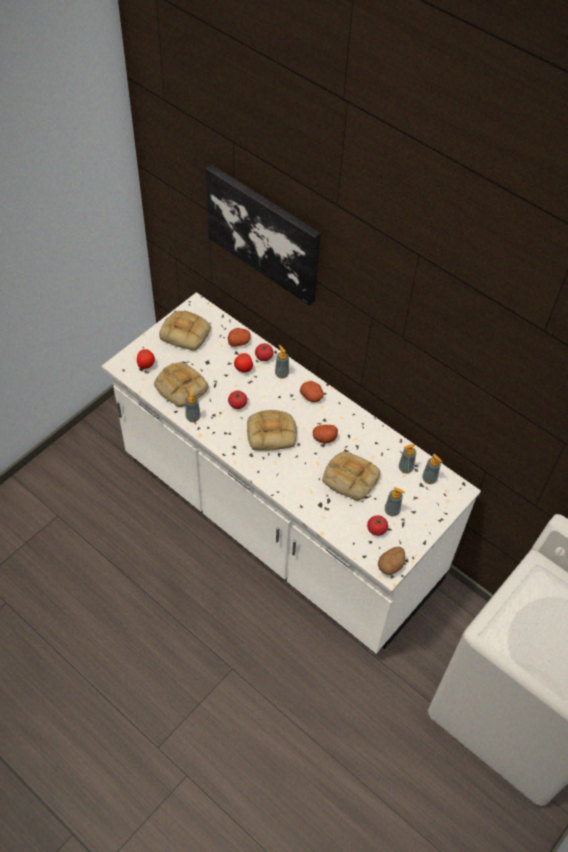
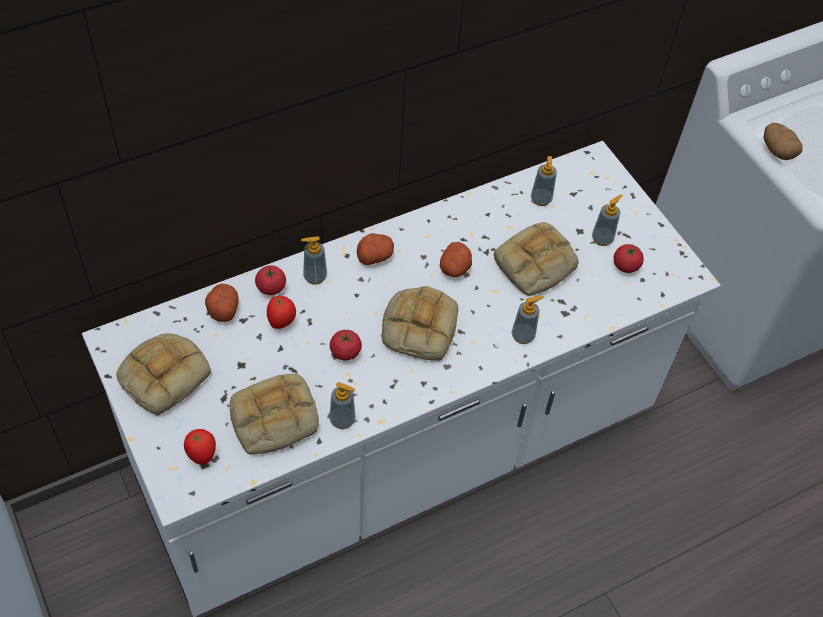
camera: 70 degrees left, 0 degrees up
(264, 233) = (192, 113): picture -> none
(391, 565) = (684, 271): potato -> potato (777, 151)
(429, 478) = (567, 182): soap dispenser -> soap dispenser (523, 335)

